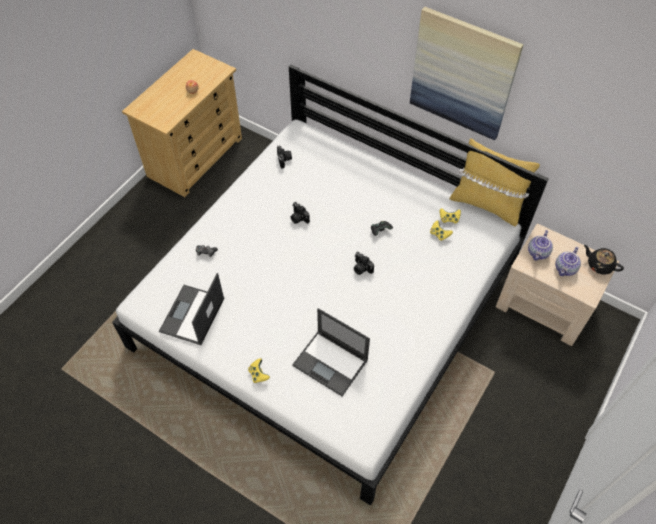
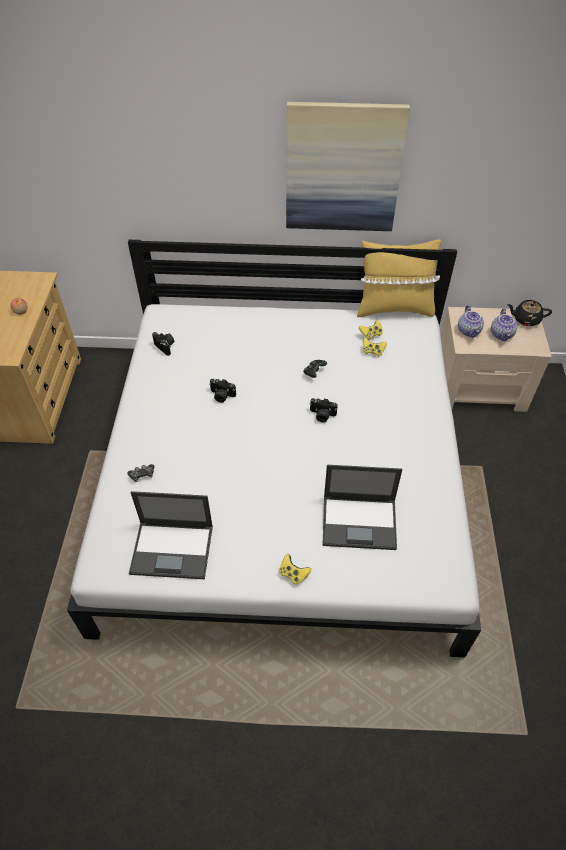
camera: 30 degrees left, 5 degrees down
(192, 315) = (173, 549): laptop -> laptop turned 75 degrees counterclockwise

